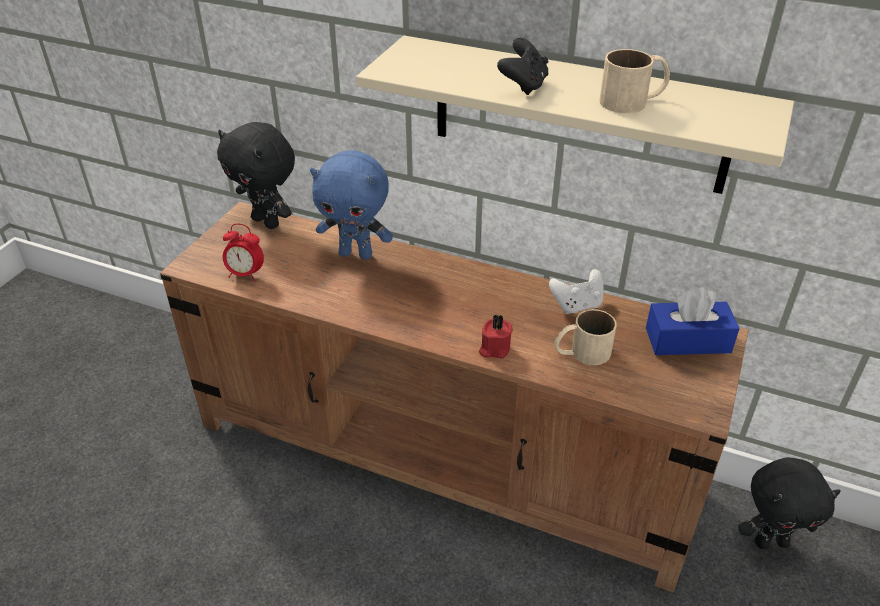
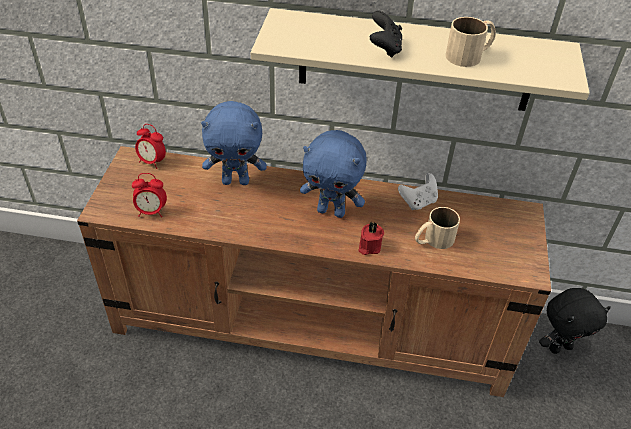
camera: 15 degrees left, 5 degrees up
(267, 222) = (152, 162): black plush toy -> alarm clock
(461, 302) = (331, 211): none -> blue plush toy
(687, 340) = (504, 219): blue tissue box -> none

